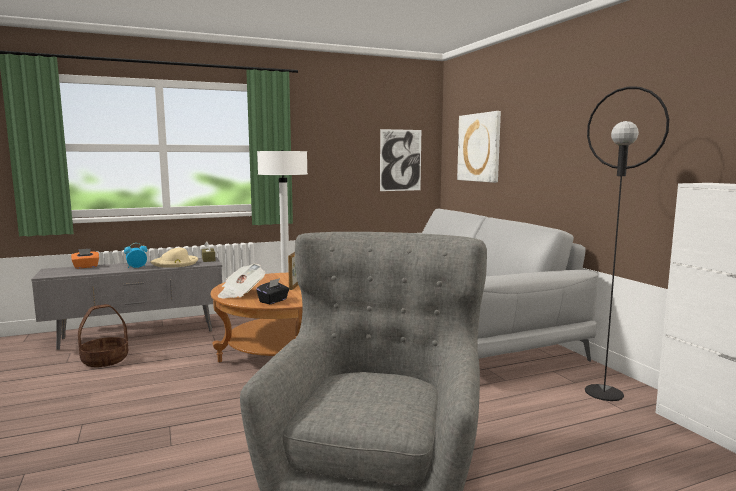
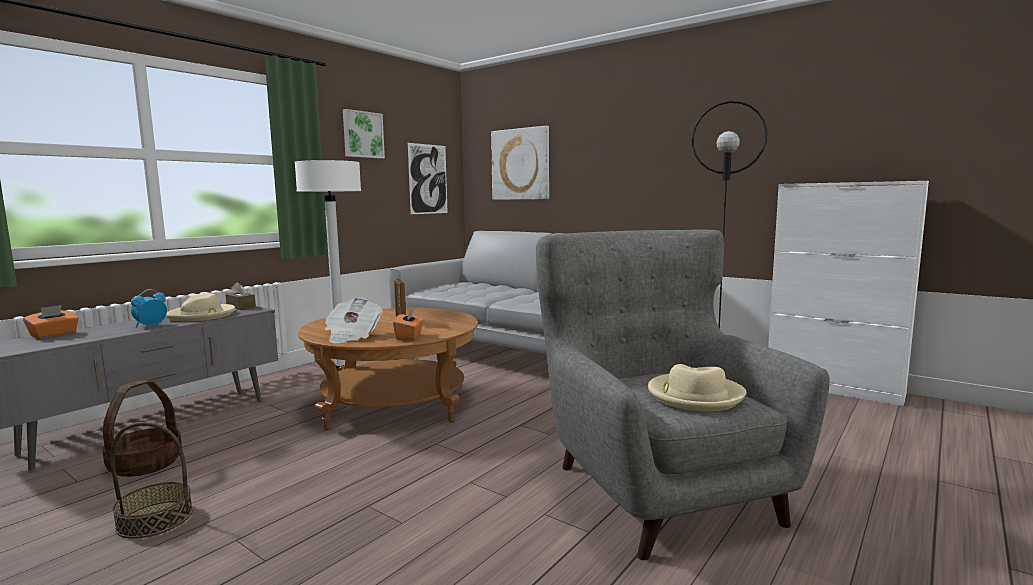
camera: 30 degrees left, 0 degrees up
(66, 397) = (155, 519): none -> basket
(273, 301) = (409, 336): black tissue box -> orange tissue box
(335, 124) = (362, 134): none -> picture
(369, 404) = (694, 395): none -> beige hat

